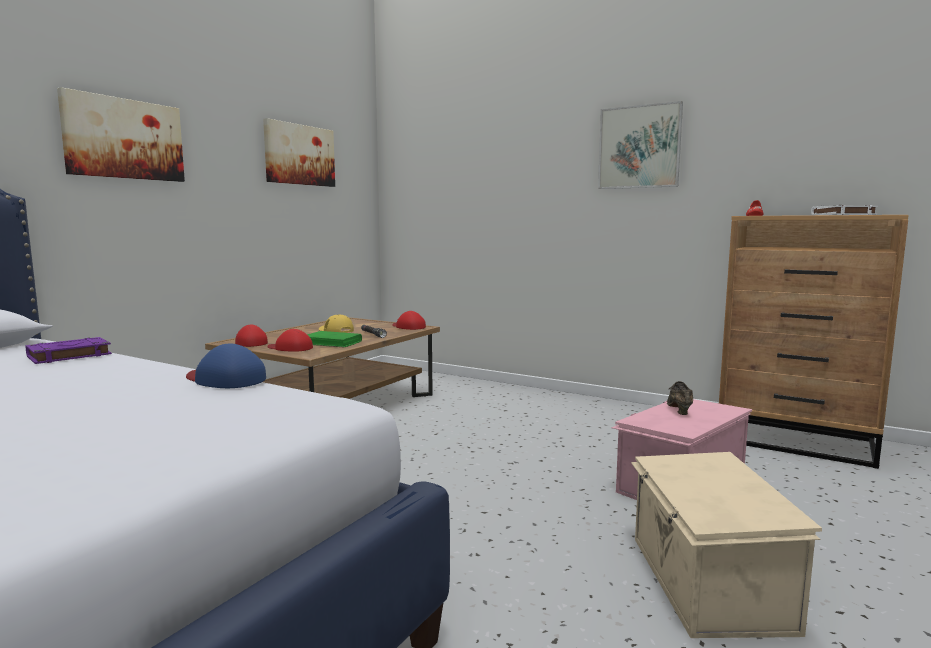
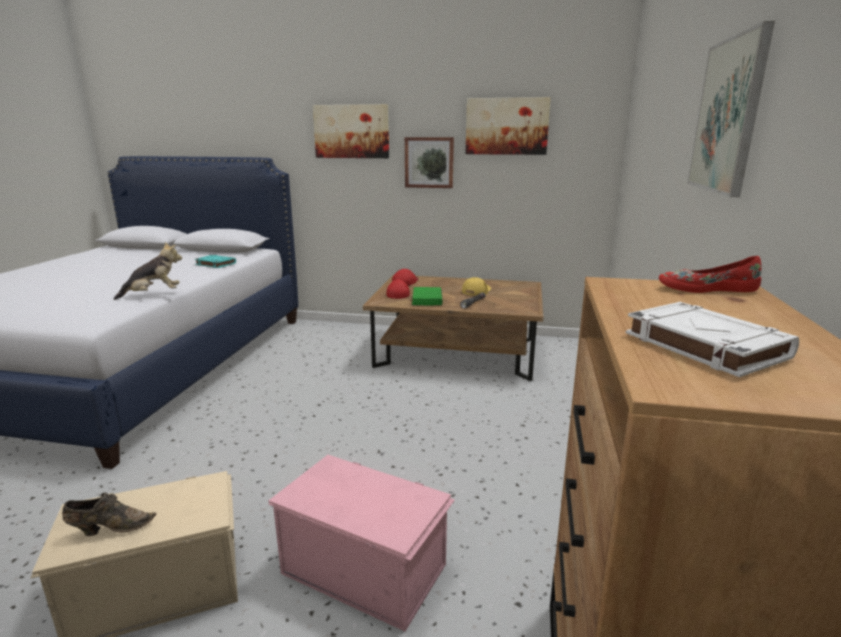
camera: 70 degrees right, 10 degrees up
(68, 356) = (215, 264): purple book -> turquoise book
(225, 379) = (153, 295): blue cap -> plush toy
(229, 190) = (429, 162): none -> picture
(408, 326) = (522, 307): red cap -> none
(678, 410) = (377, 491): brown shoe -> brown shoe (110, 528)

